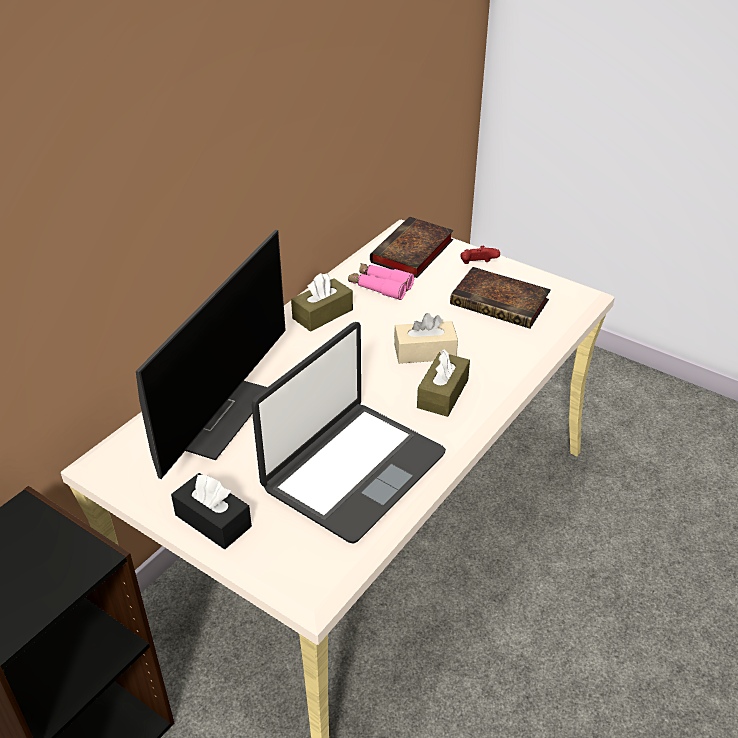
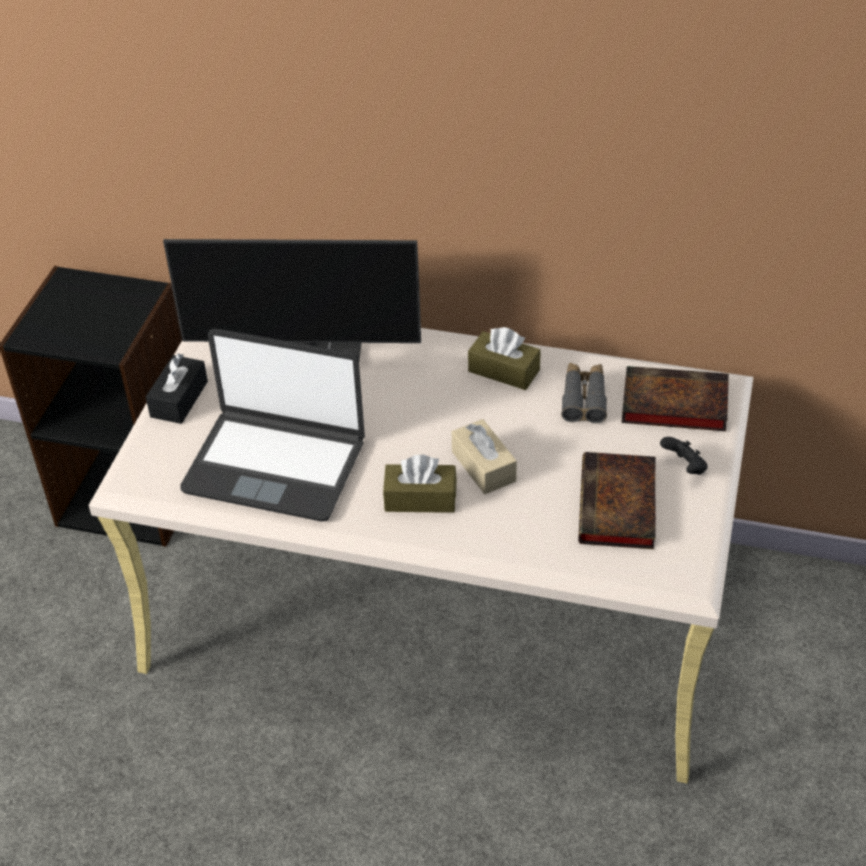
camera: 70 degrees right, 5 degrees up
(380, 286) = (584, 398): pink binoculars -> grey binoculars
(477, 266) = (684, 468): red game controller -> black game controller

